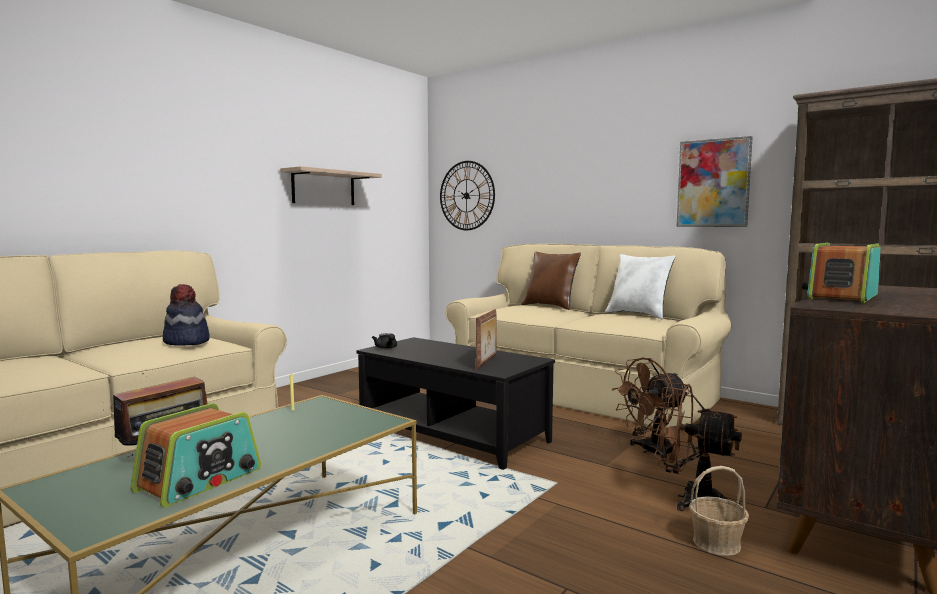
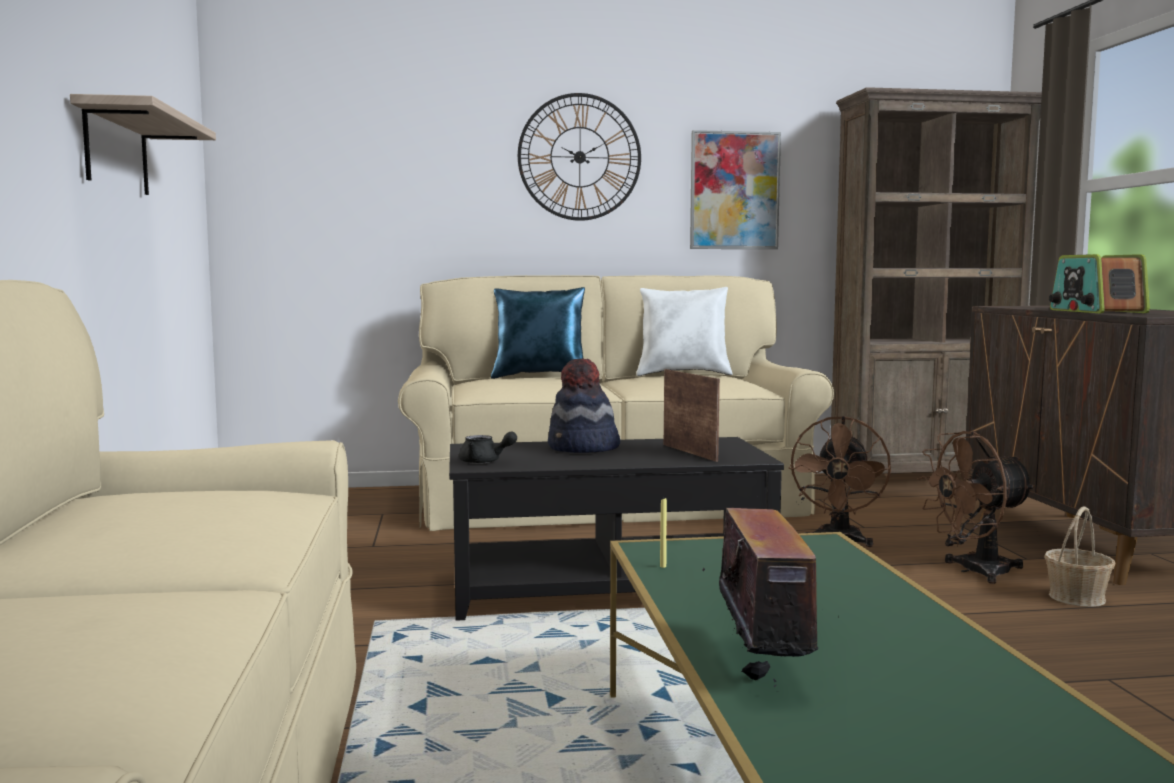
camera: 45 degrees left, 0 degrees up
(186, 342) = (232, 500): hat -> hat (583, 448)
(200, 480) = (946, 667): radio -> none
(466, 195) = (307, 190): wall clock -> wall clock (579, 157)
(550, 306) = (540, 376): brown pillow -> blue pillow

